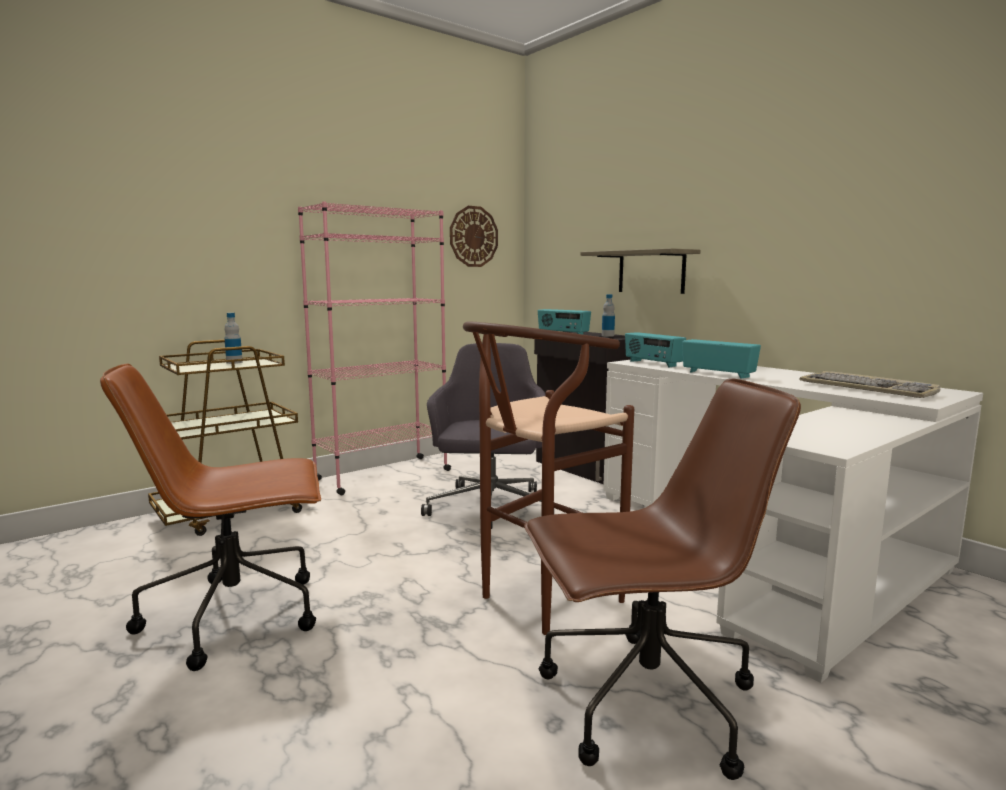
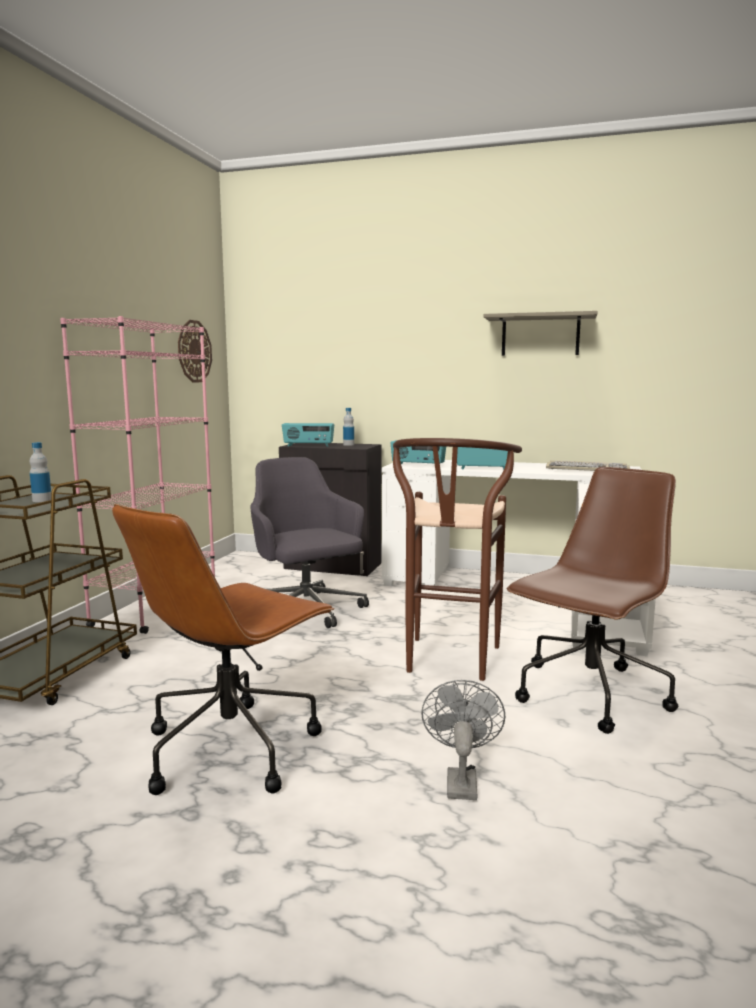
camera: 35 degrees left, 0 degrees up
(342, 738) = (460, 780): none -> grey fan
(651, 272) = (381, 388): shelf -> shelf (540, 335)

